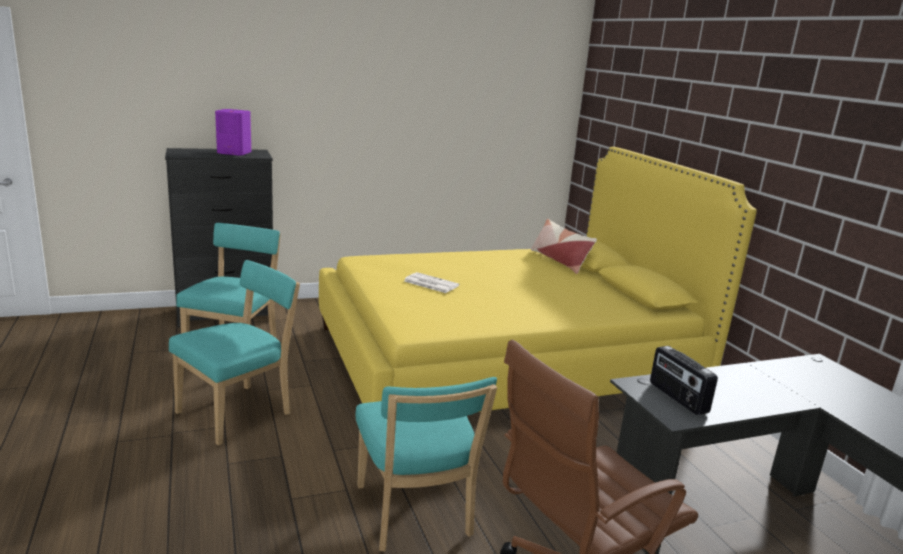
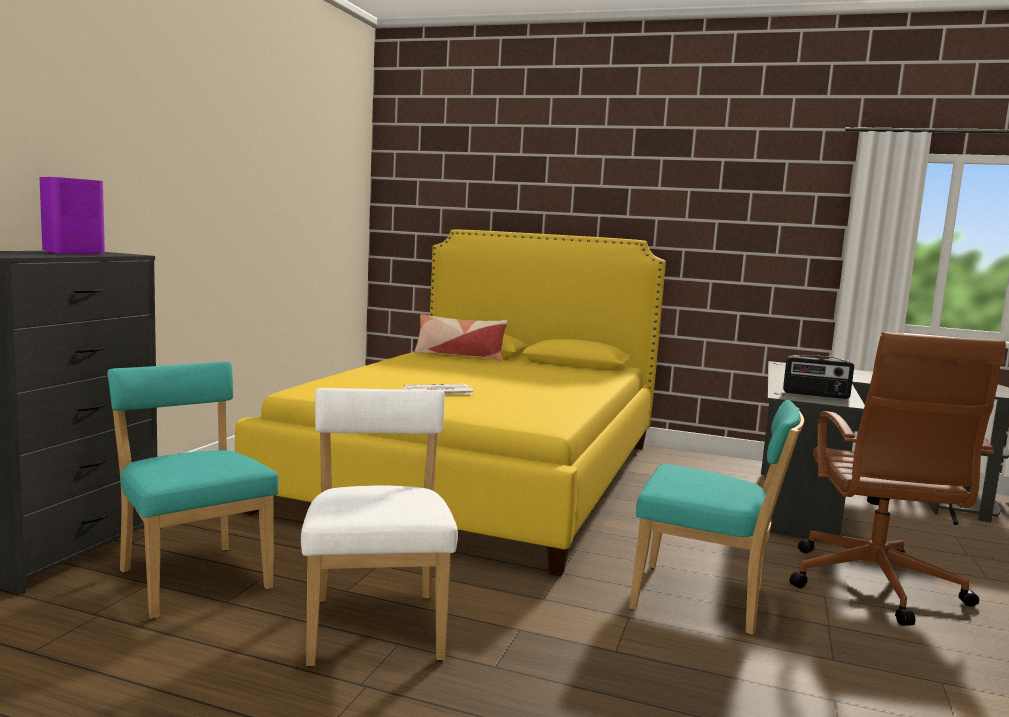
camera: 50 degrees left, 10 degrees down
(239, 412) = (376, 624): turquoise chair -> white chair

